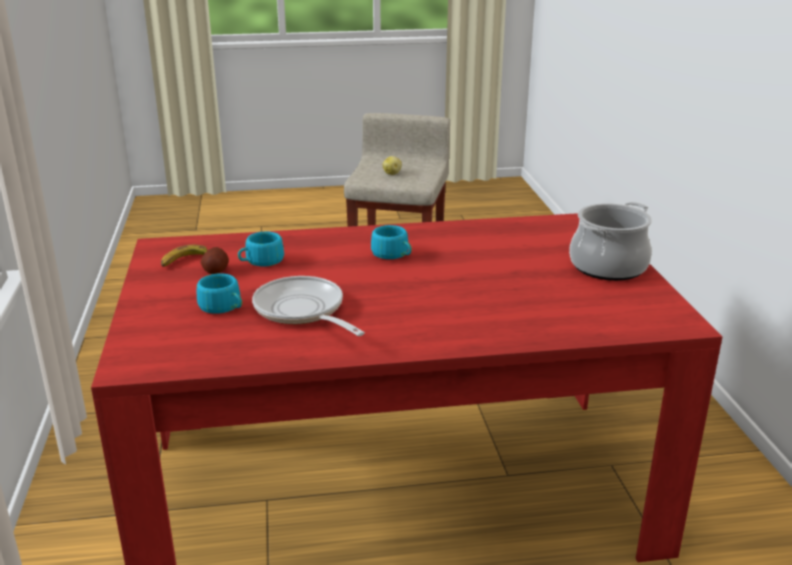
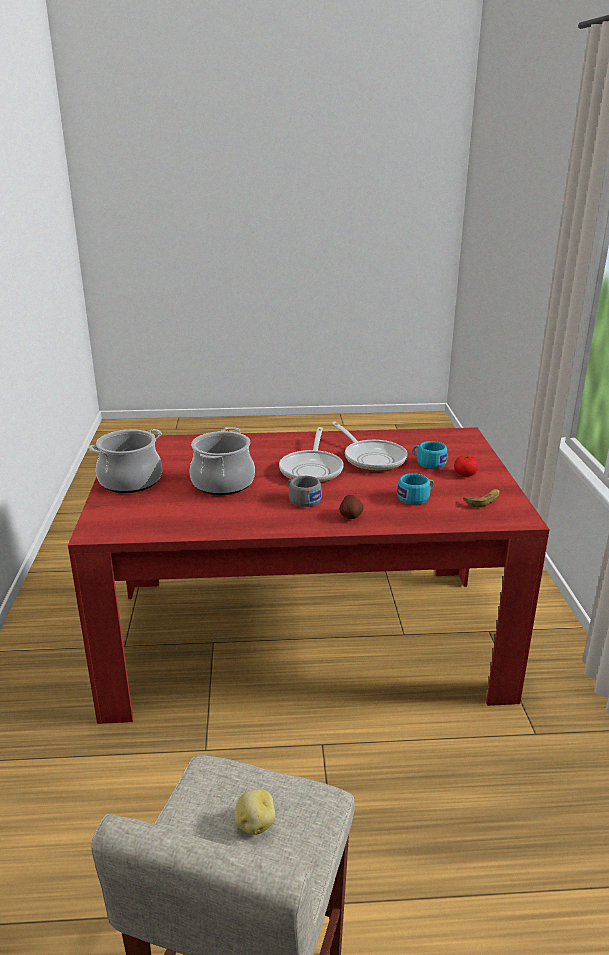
camera: 175 degrees left, 0 degrees up
(182, 293) = (465, 473): none -> tomato
(215, 271) = (450, 490): potato -> potato (351, 516)
(387, 291) = (312, 469): none -> frying pan
(393, 255) = (302, 499): turquoise cup -> grey cup
(494, 269) = (222, 483): none -> cooking pot

